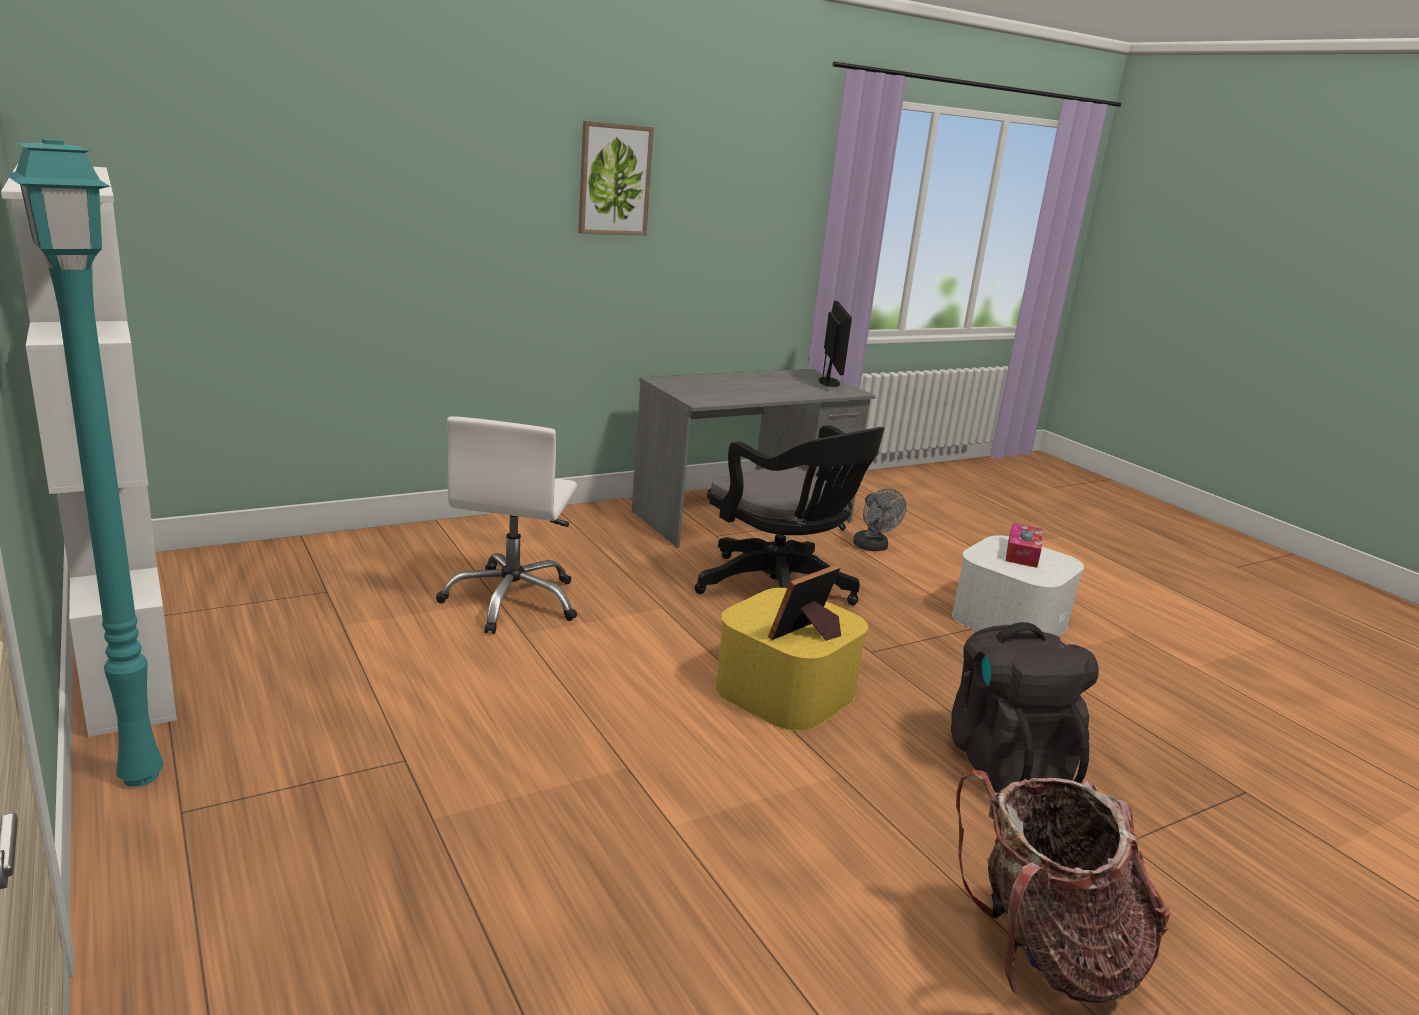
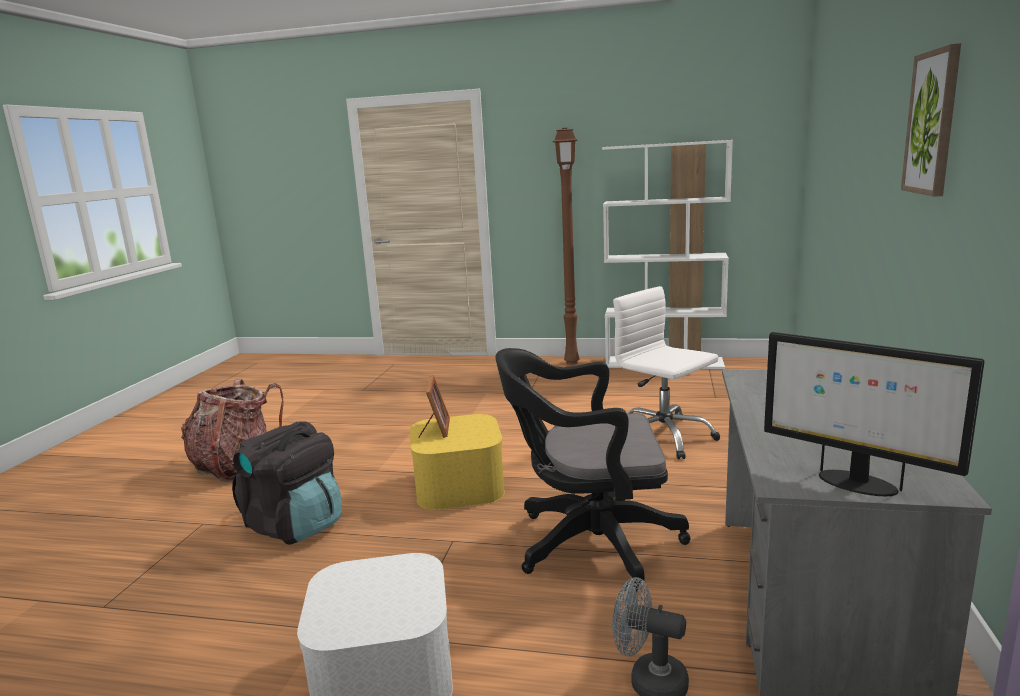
camera: 135 degrees right, 5 degrees down
(137, 776) = (572, 362): turquoise floor lamp -> brown floor lamp
(1022, 553) = (383, 606): tissue box -> none

